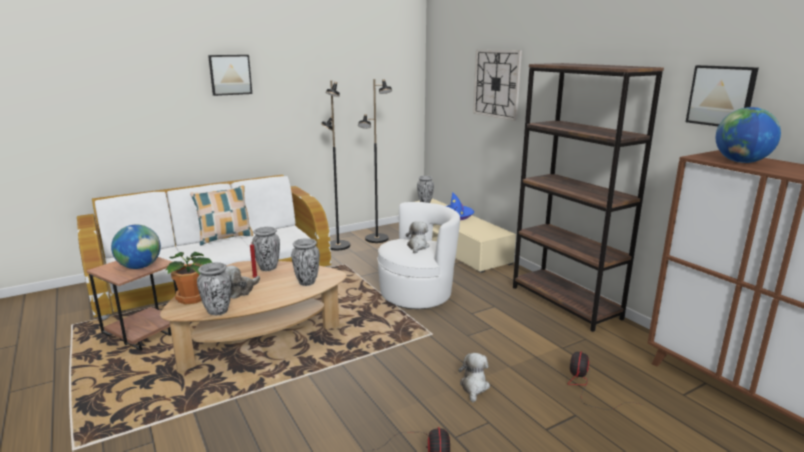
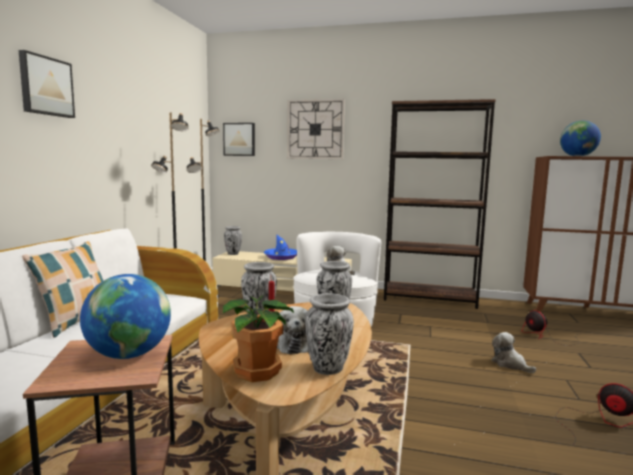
camera: 45 degrees left, 10 degrees down
(721, 96) = (532, 122): picture -> picture (239, 139)

